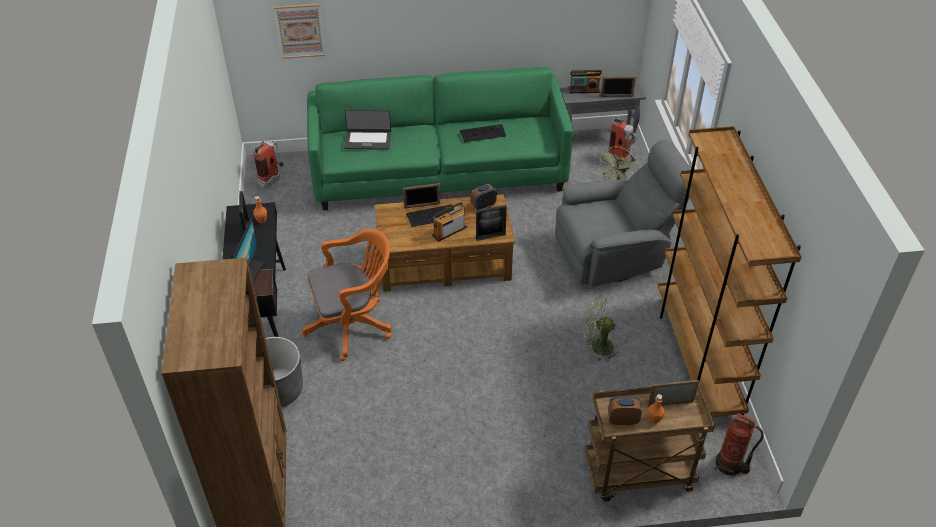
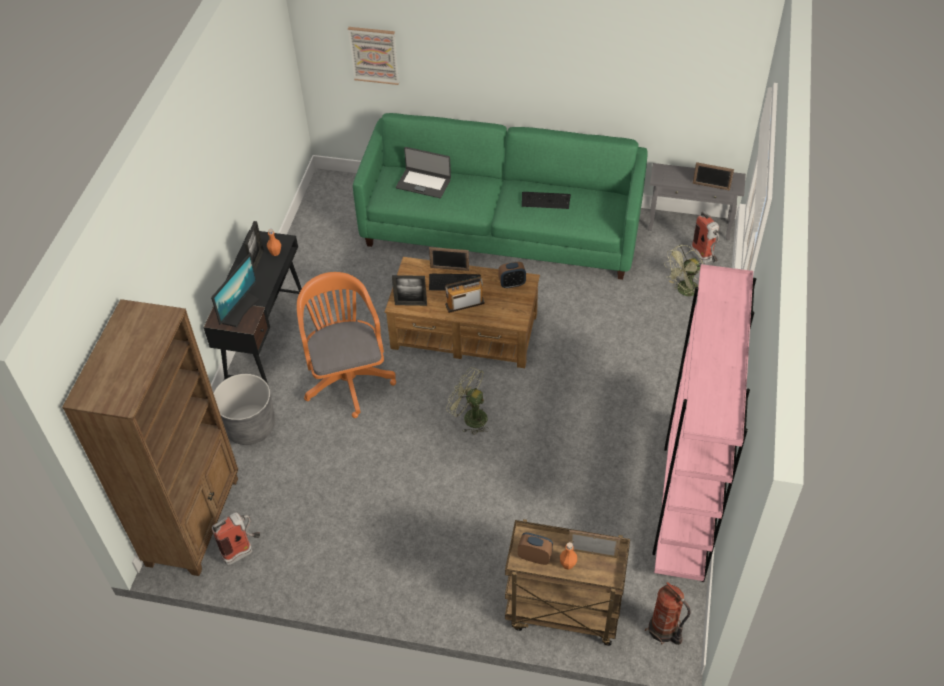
camera: 20 degrees right, 5 degrees up
(273, 179) = (331, 201): fire extinguisher -> fire extinguisher (243, 551)
(353, 325) = (347, 377): orange office chair -> orange office chair turned 105 degrees counterclockwise
(490, 237) = (504, 320): picture frame -> picture frame (410, 304)
(584, 90) = (677, 172): radio -> none
(596, 347) = (581, 464): green fan -> green fan (470, 417)
(614, 255) = (647, 366): grey armchair -> none
(697, 357) = (684, 504): brown bookcase -> pink bookcase

